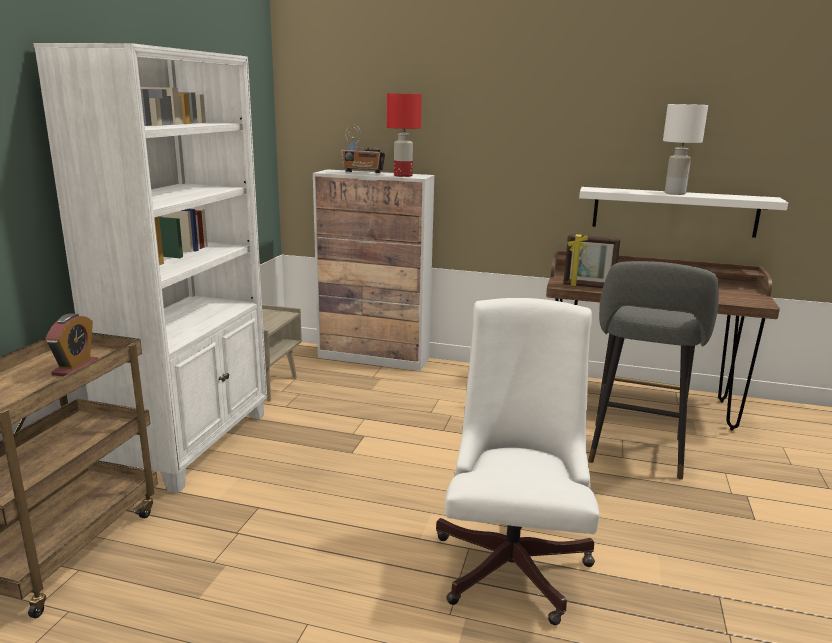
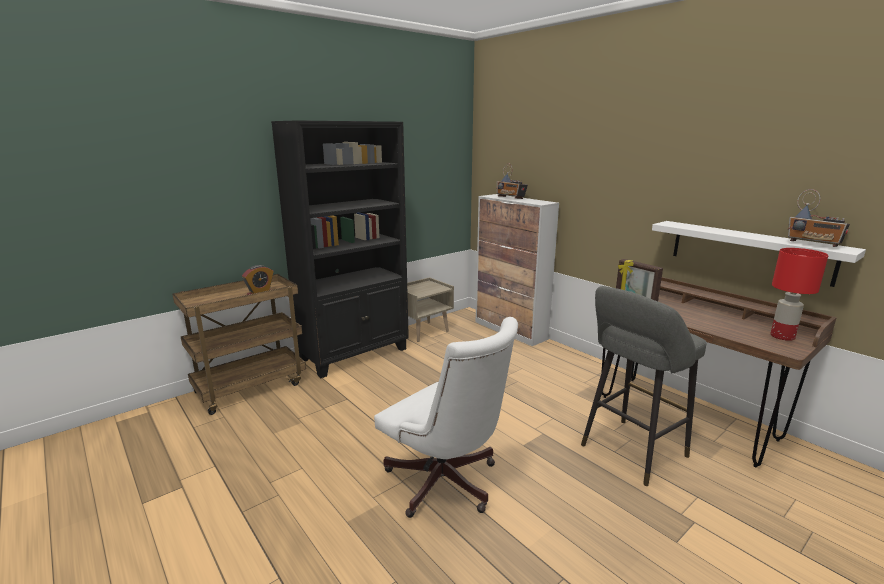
camera: 35 degrees right, 0 degrees up
(193, 443) = (355, 354): white bookcase -> black bookcase
(403, 175) = (532, 202): red table lamp -> red table lamp (782, 336)
(513, 560) = (446, 485): white office chair -> white office chair turned 90 degrees clockwise
(675, 193) = (742, 234): white table lamp -> none
(743, 197) = (813, 244): none -> radio

